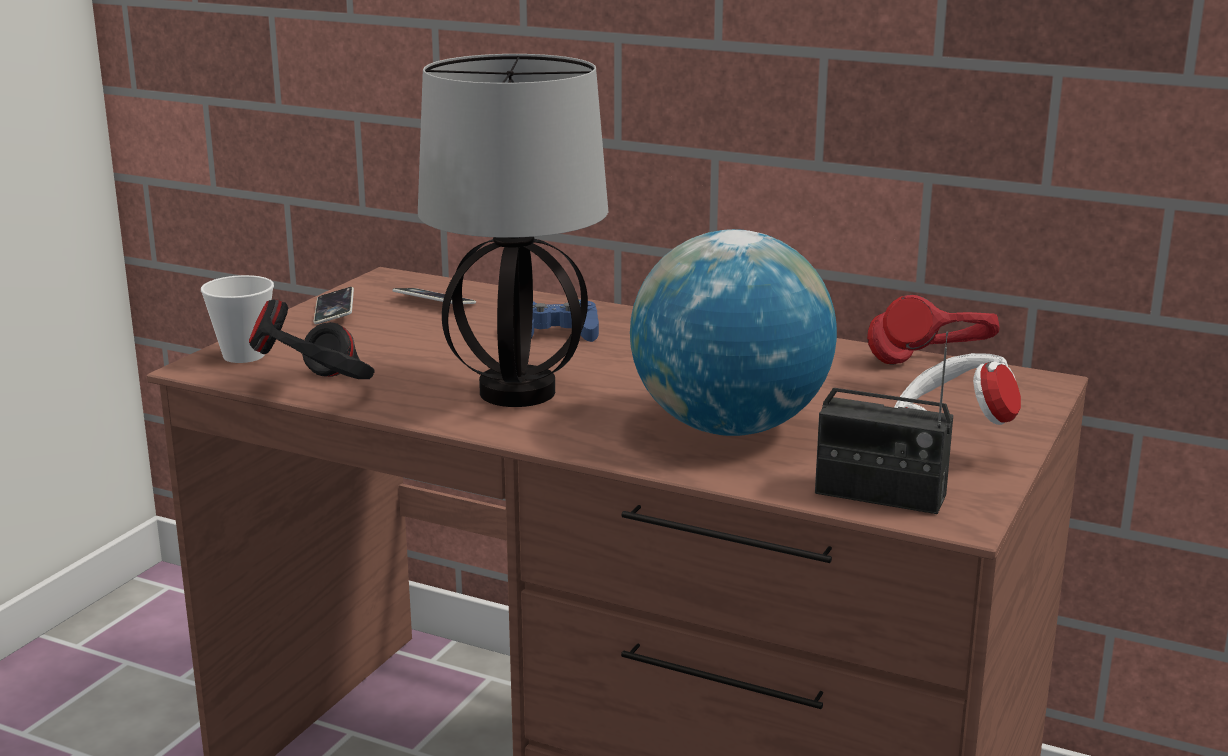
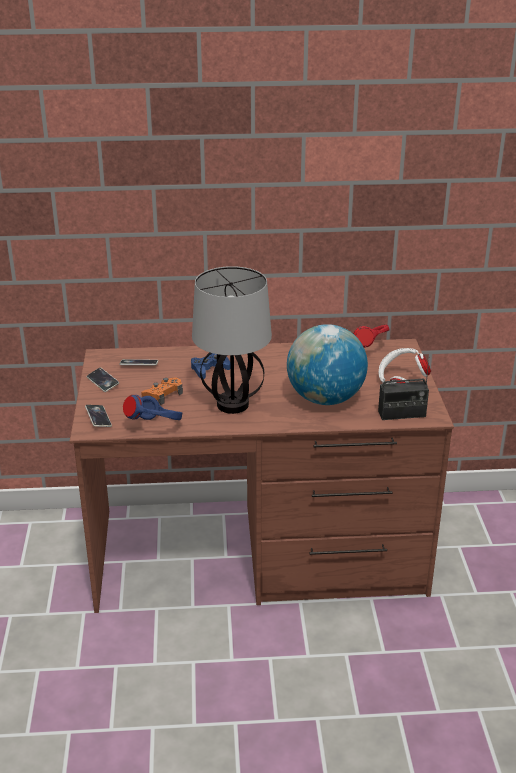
camera: 30 degrees left, 10 degrees up
(244, 355) = (98, 418): cup -> phone
(319, 391) = (155, 427): black headphones -> blue headphones
(409, 349) = (163, 394): none -> orange game controller

